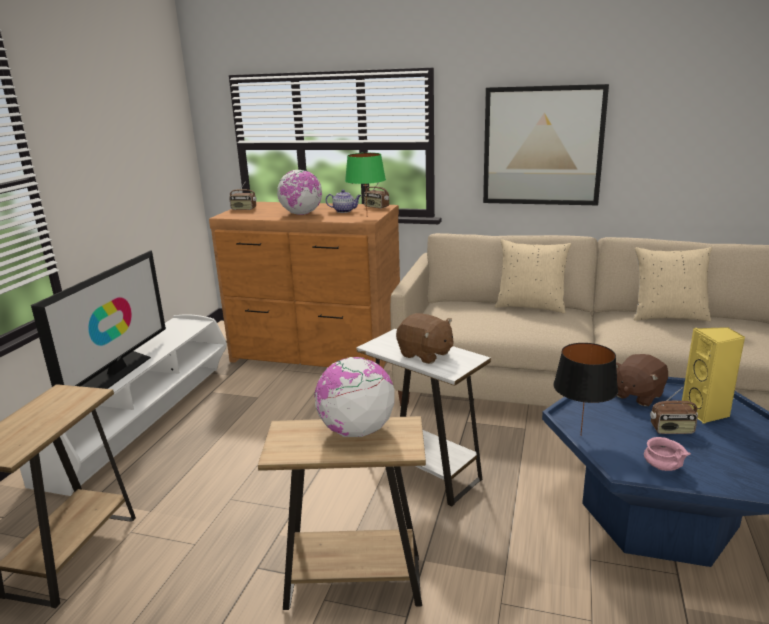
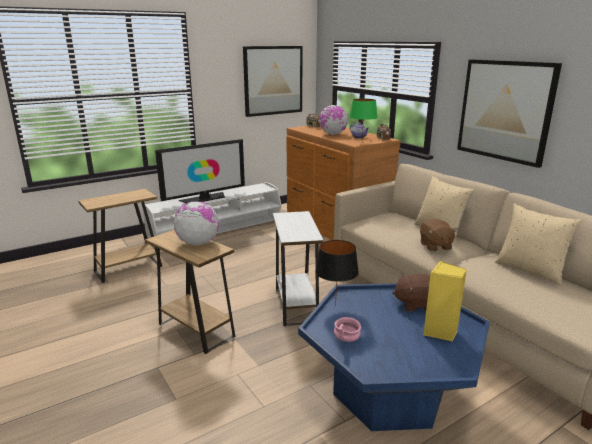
camera: 40 degrees right, 0 degrees up
(146, 145) = (273, 80): none -> picture
(425, 354) = (294, 227): brown plush toy -> brown plush toy (435, 246)
(672, 430) = (394, 328): radio -> none

